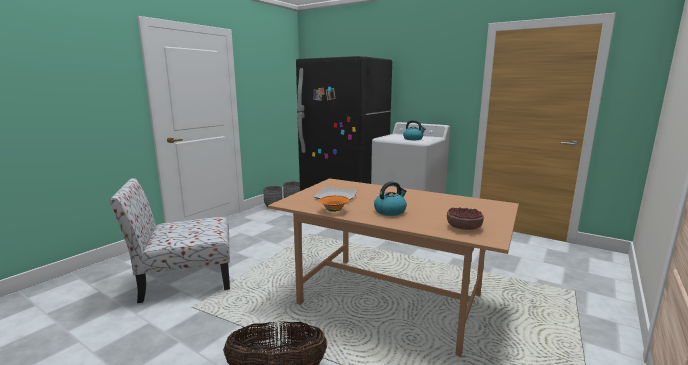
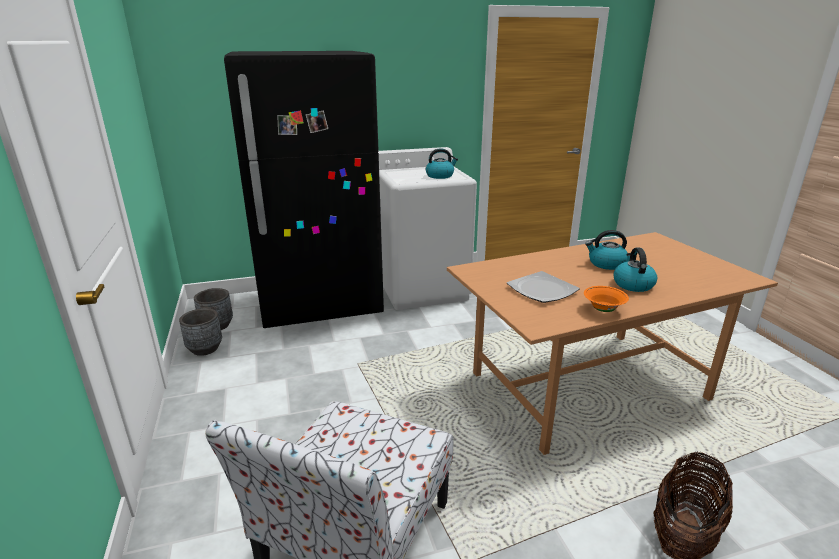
camera: 50 degrees left, 10 degrees up
(411, 201) = (606, 264): none -> kettle
(463, 226) = (708, 274): bowl -> none

